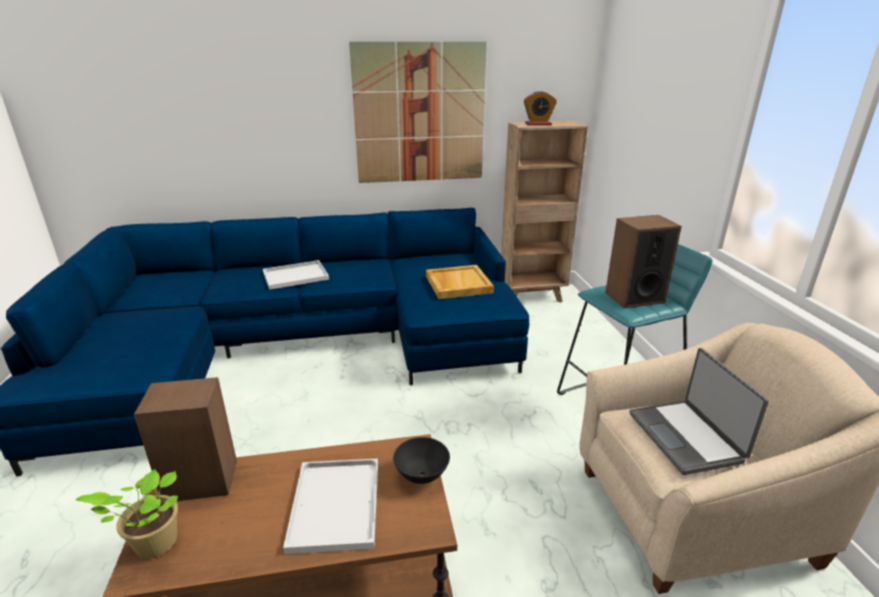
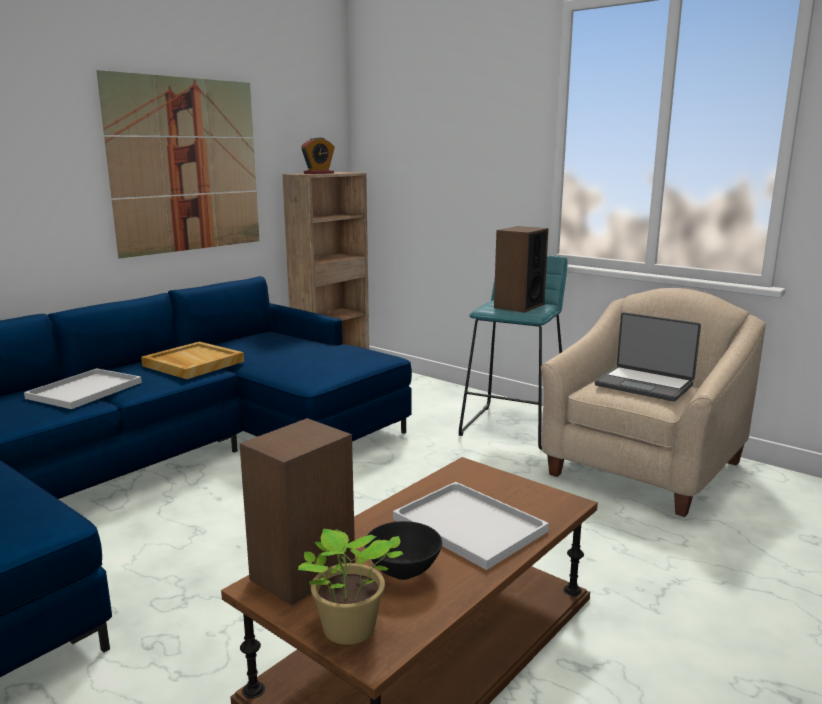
camera: 40 degrees left, 10 degrees down
(422, 476) = (504, 480): black bowl -> black bowl (403, 572)
(458, 284) = (307, 353): beige tray -> beige tray (192, 363)

